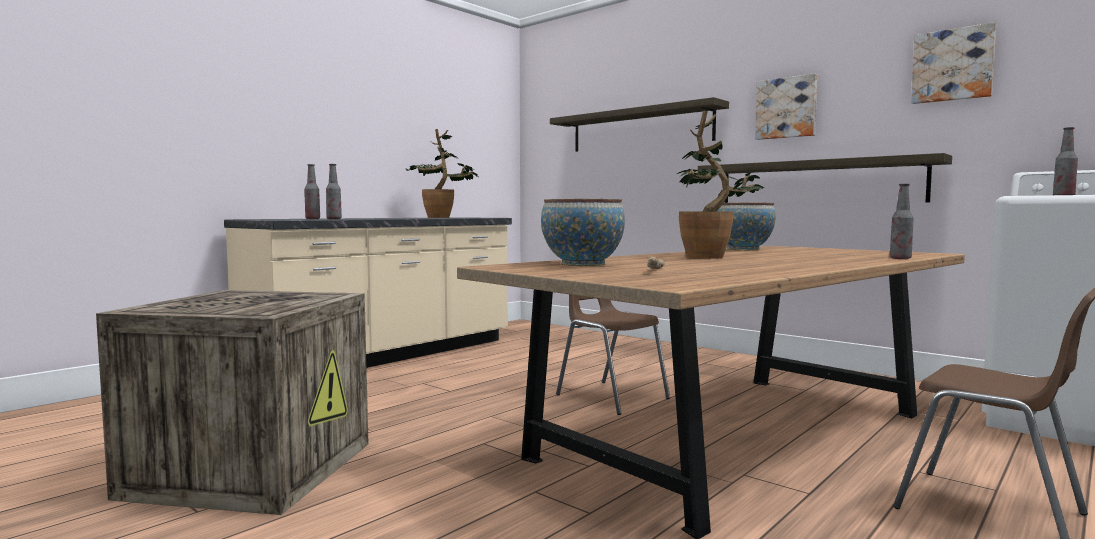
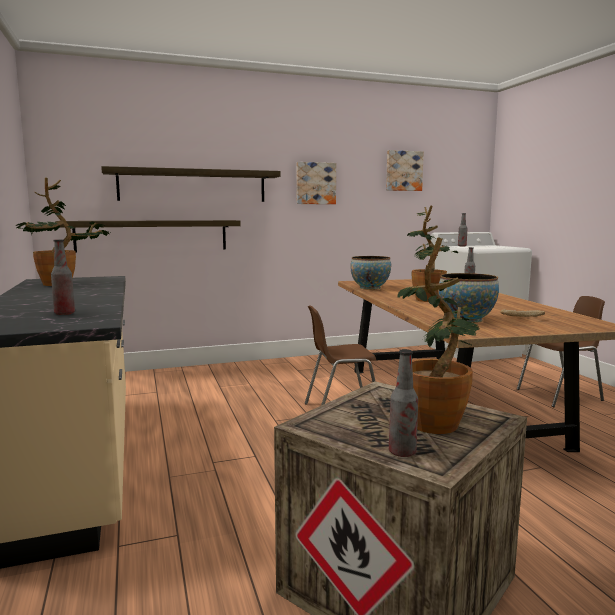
camera: 60 degrees left, 5 degrees up
(248, 306) = (440, 421): none -> potted plant
(334, 219) = (96, 309): bottle -> bottle (402, 452)
(817, 182) = (336, 235): shelf -> shelf (152, 235)

